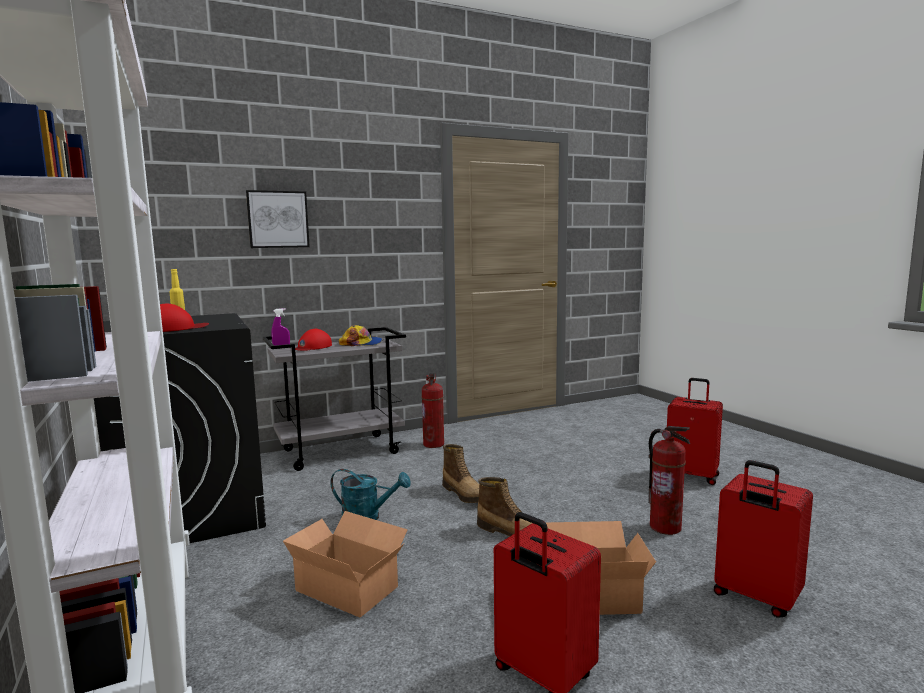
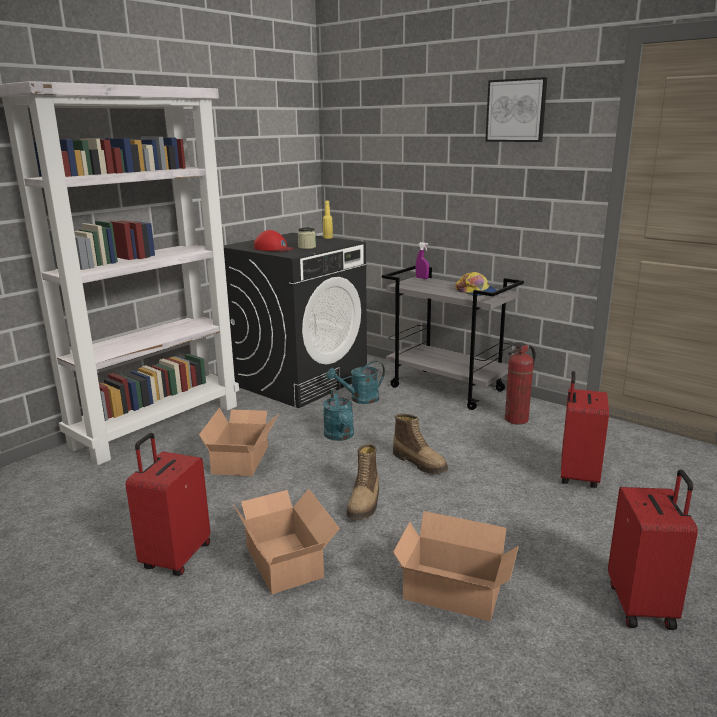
camera: 65 degrees right, 10 degrees up
(206, 322) = (307, 247): none -> jar
(278, 219) = (438, 157): picture -> picture (516, 110)
(299, 491) = (359, 399): none -> turquoise watering can
(312, 347) = (435, 284): red cap -> none
(464, 494) = (420, 463): boot -> boot turned 75 degrees counterclockwise
(665, 527) = (454, 594): fire extinguisher -> cardboard box
(755, 598) = (336, 670): red suitcase -> red suitcase (577, 476)

